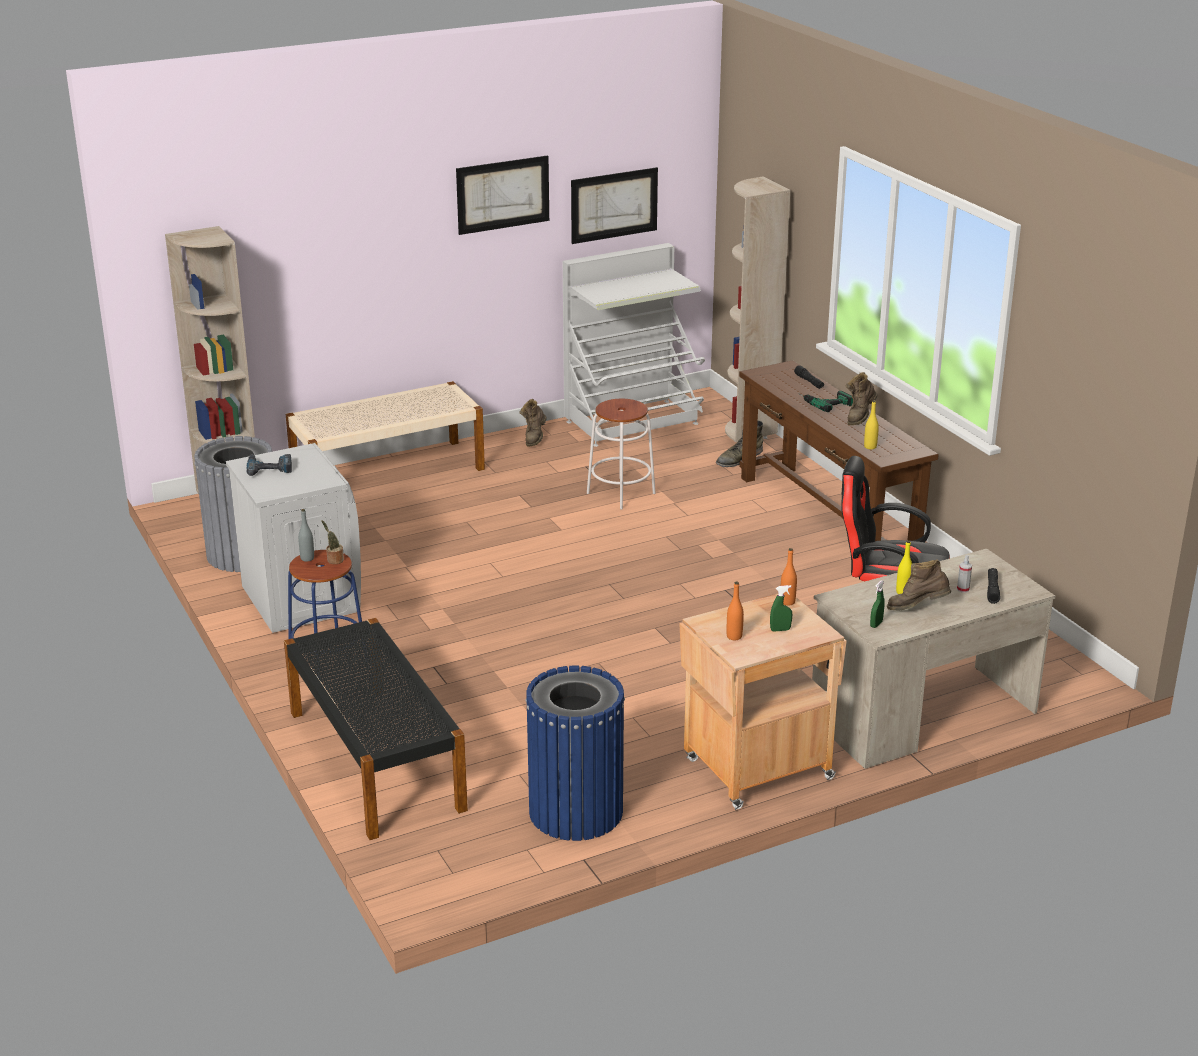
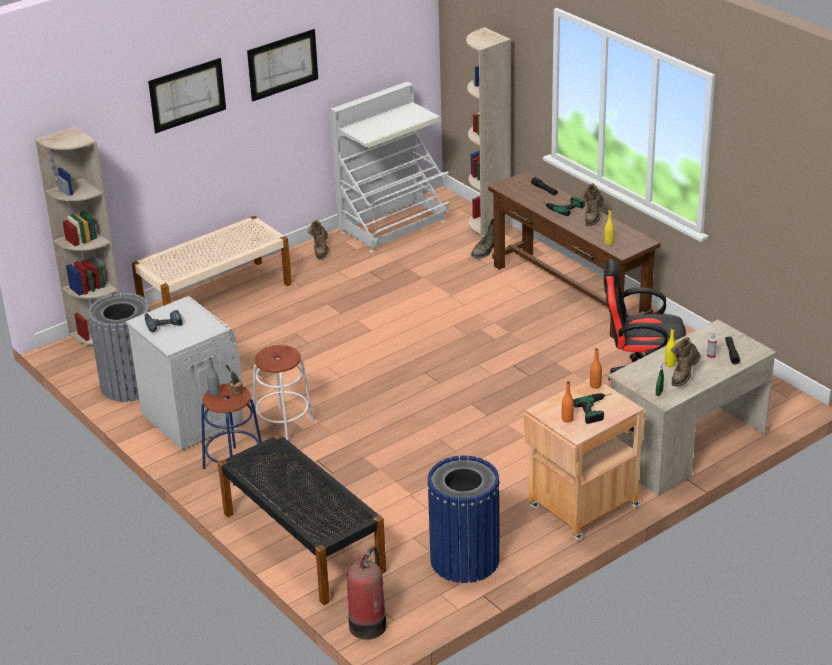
camera: 10 degrees left, 5 degrees up
(418, 872) = (369, 624): none -> fire extinguisher
(614, 205) = (365, 58): picture -> picture (187, 95)
(621, 493) = (406, 292): white stool -> white stool (283, 425)
(780, 630) = (598, 409): green spray bottle -> power drill
(917, 609) = (683, 376): brown boot -> brown boot turned 45 degrees counterclockwise

